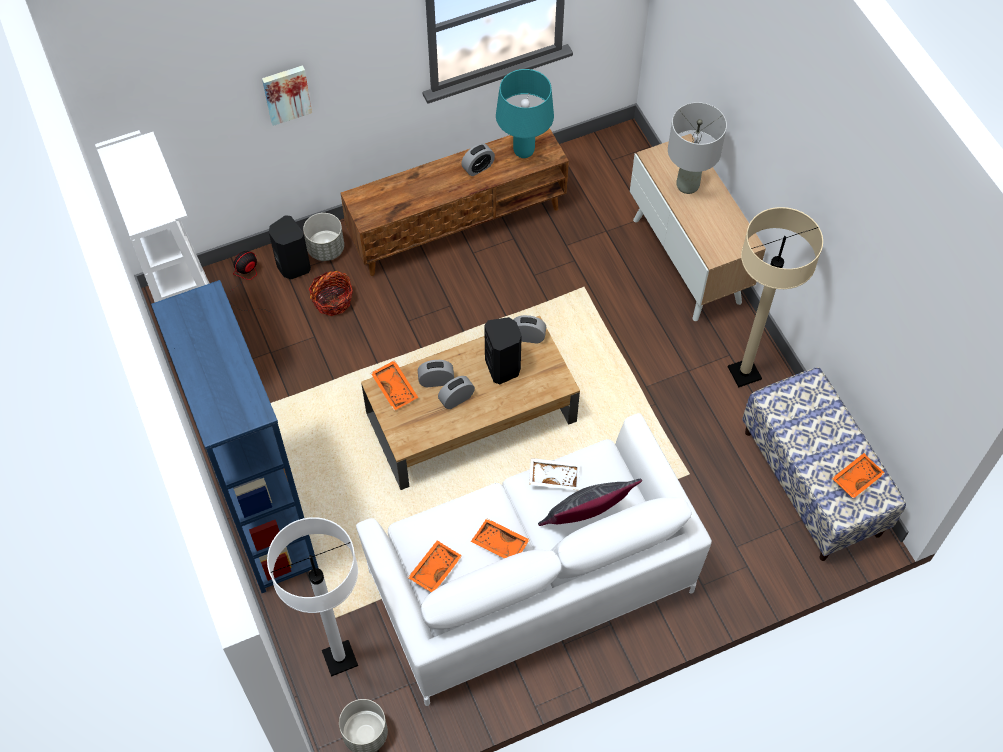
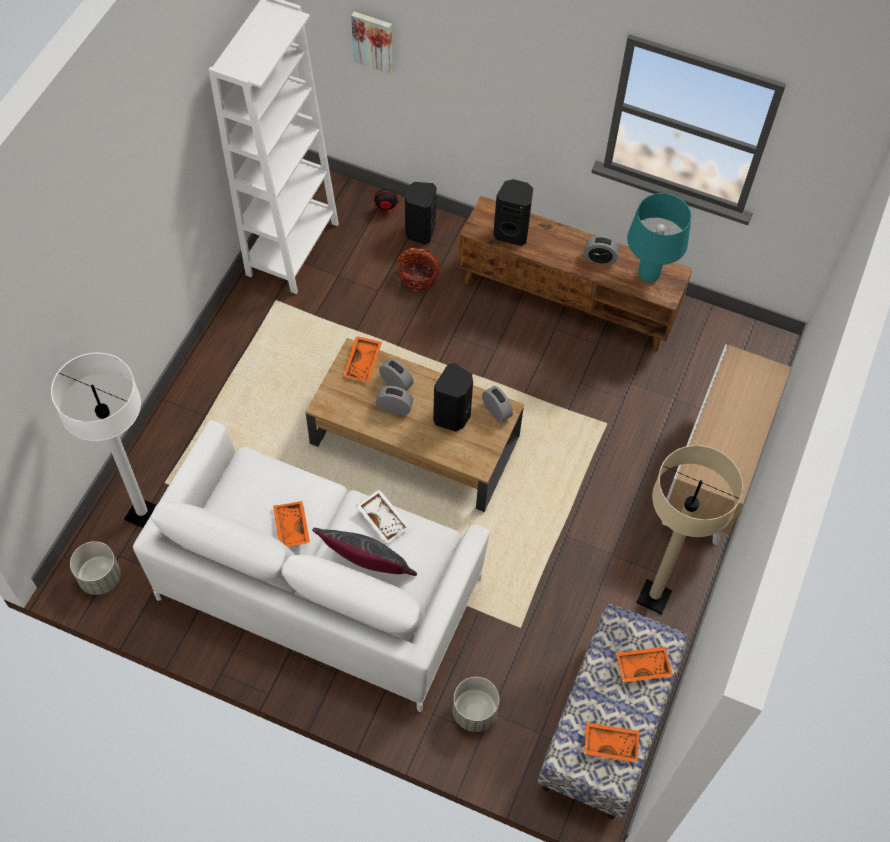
camera: 45 degrees right, 0 degrees up
(266, 519) = (206, 381): blue bookcase -> none
(286, 93) = (470, 75): picture -> picture (373, 41)
(326, 249) = (455, 238): grey planter -> grey planter (474, 712)
(395, 200) = (512, 232): none -> black speaker
(434, 569) = (230, 501): orange tray -> orange tray (642, 666)
(687, 185) = (738, 402): grey table lamp -> none

